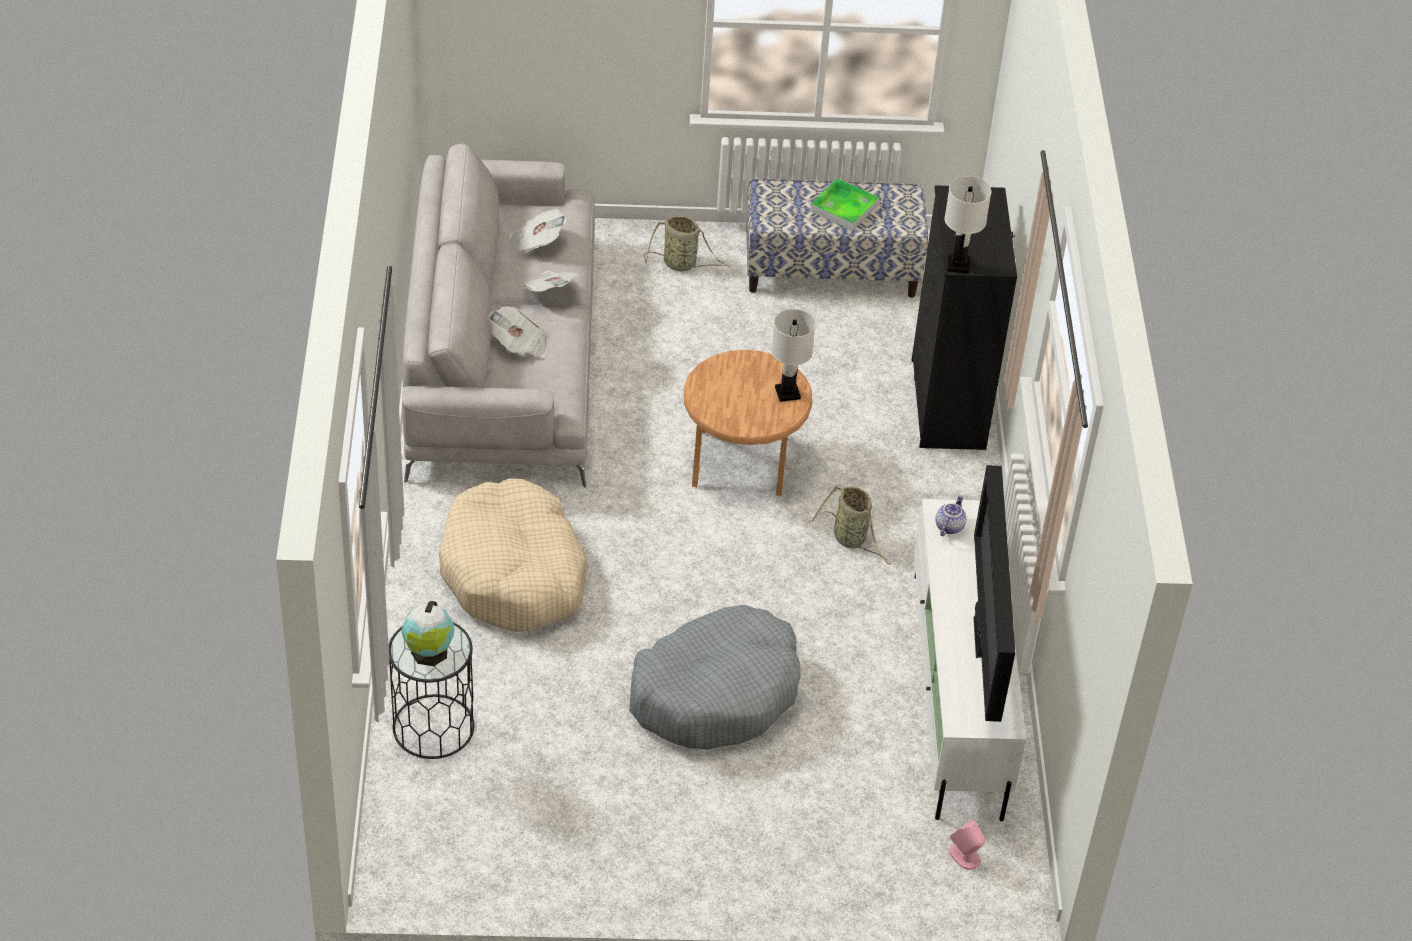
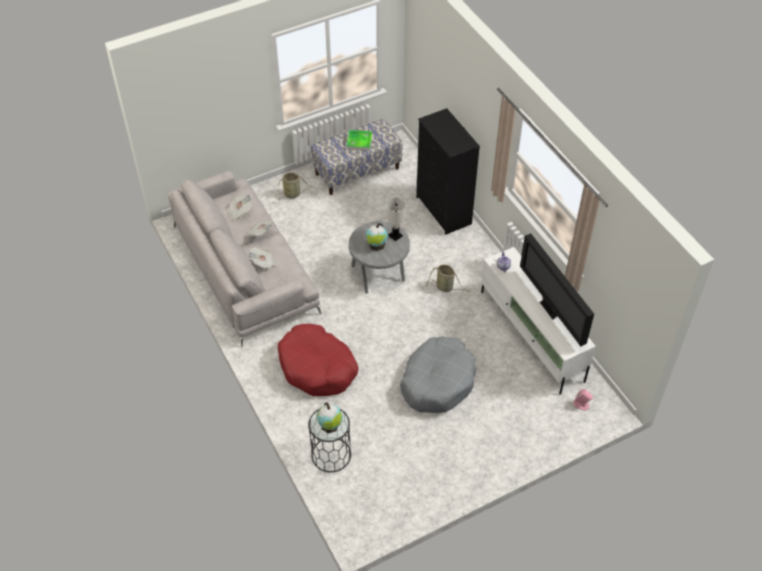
camera: 25 degrees left, 5 degrees up
(514, 573) = (317, 367): beige dog bed -> red dog bed
(739, 395) = (376, 245): none -> globe
(742, 463) = (379, 273): brown side table -> grey side table
(958, 265) = (453, 151): white table lamp -> none

